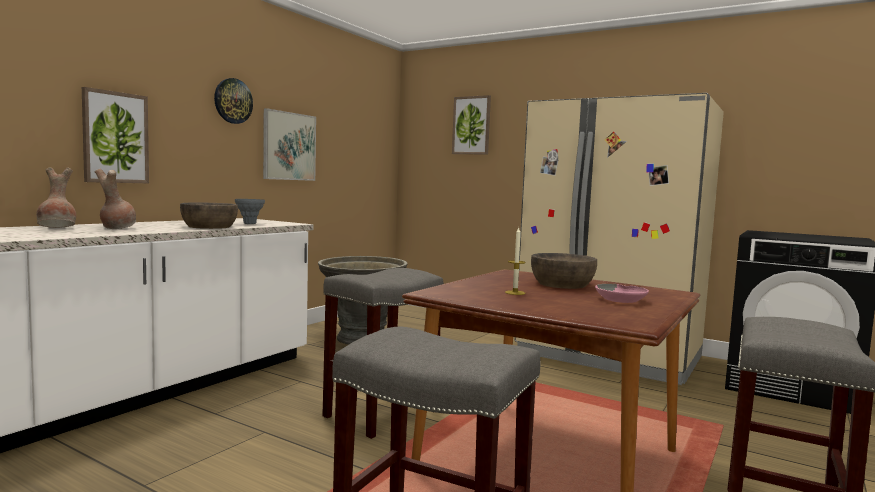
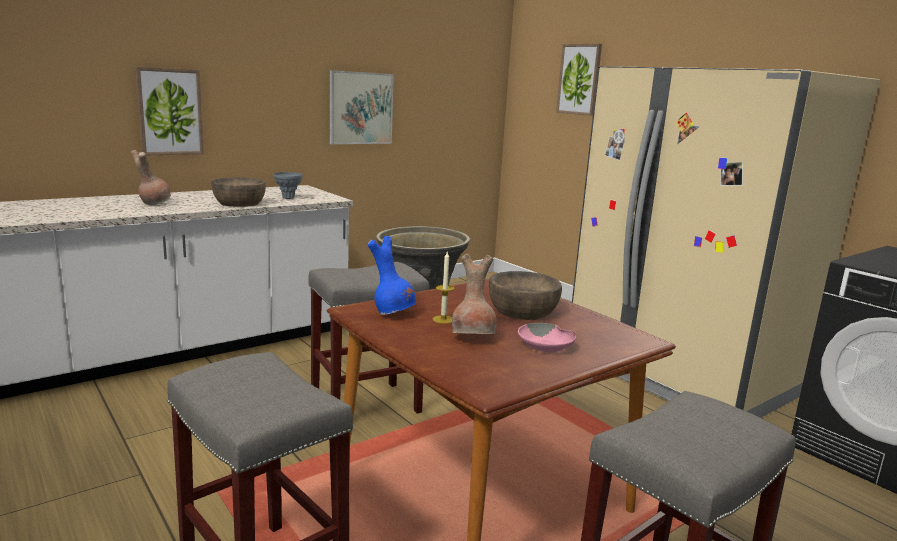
camera: 20 degrees right, 10 degrees up
(58, 228) = (106, 202): brown vase -> brown vase (473, 337)
(233, 101) = (293, 65): wall clock -> none
(467, 292) = (393, 313): none -> blue vase

